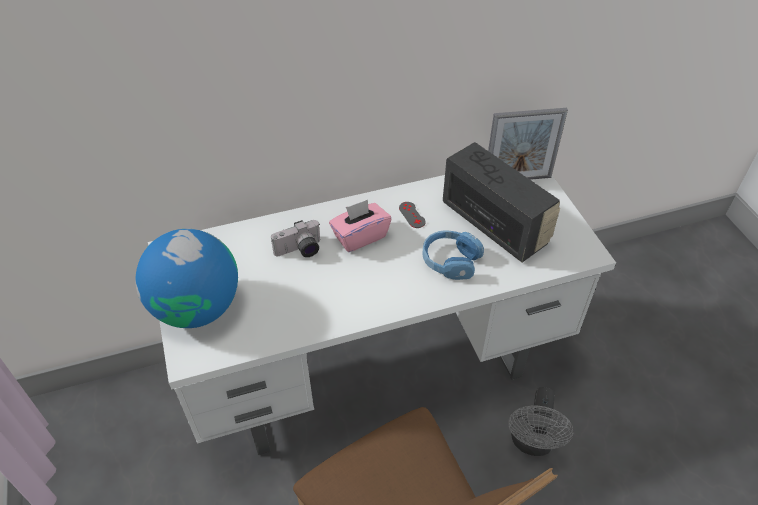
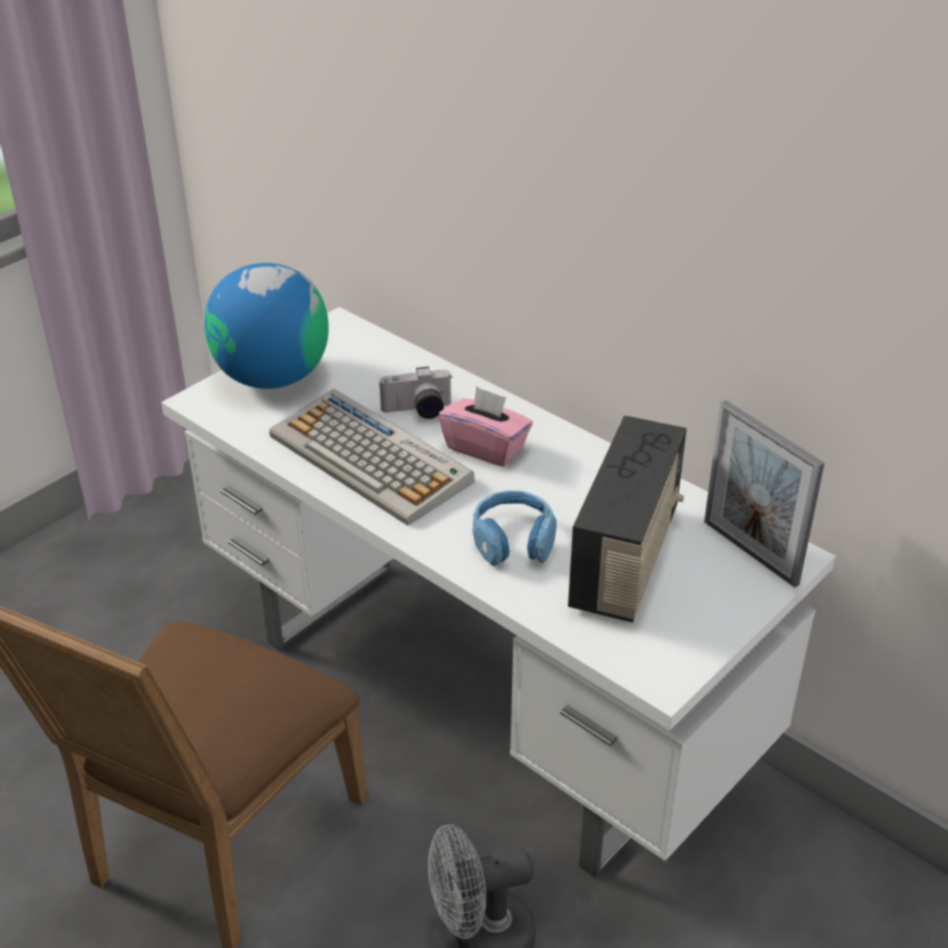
camera: 60 degrees right, 10 degrees down
(299, 251) = (418, 411): camera -> camera turned 45 degrees counterclockwise
(330, 291) = (372, 459): none -> keyboard
(412, 215) = (568, 476): grey game controller -> none

